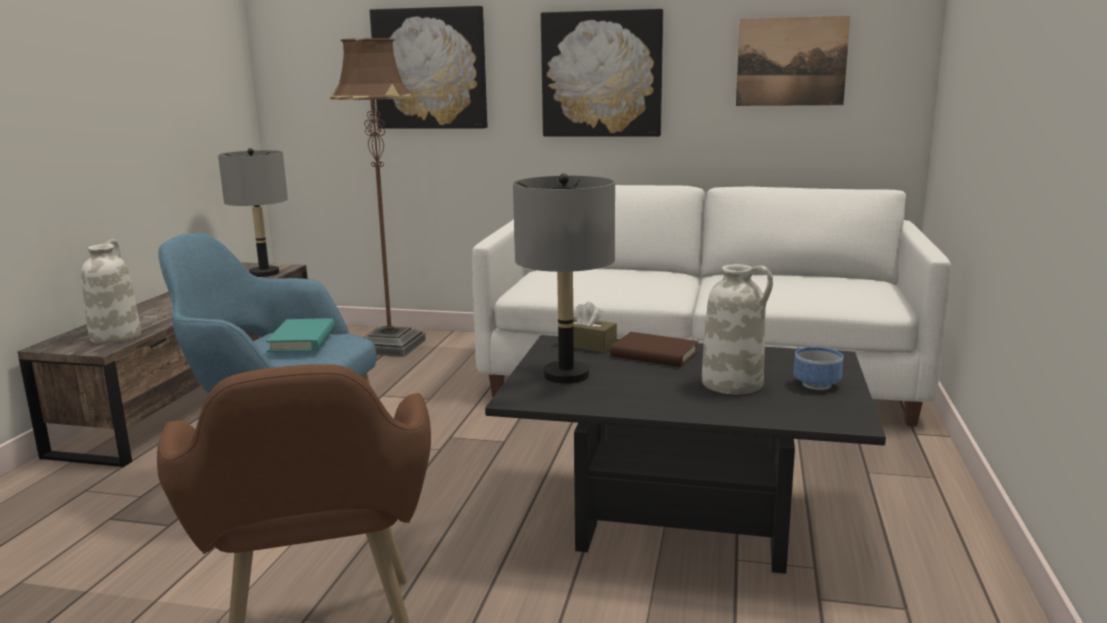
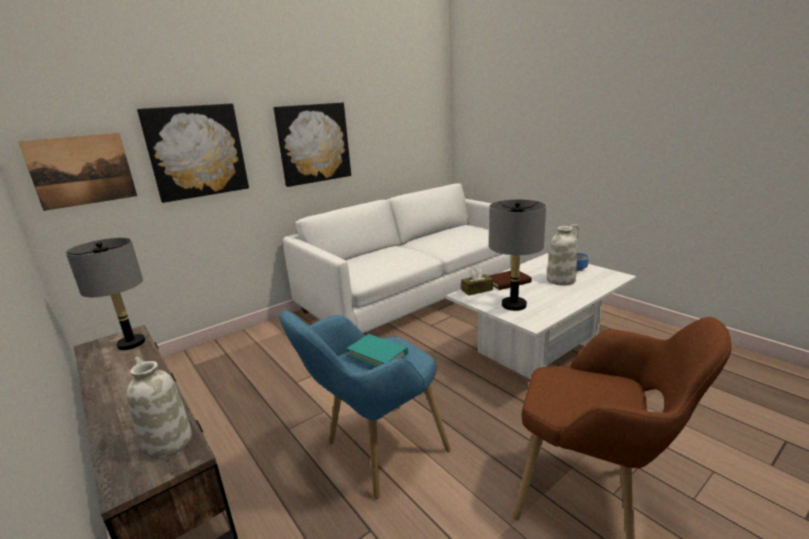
camera: 50 degrees left, 5 degrees up
(390, 346) = (226, 356): brown floor lamp -> none
(680, 521) = (538, 351): black coffee table -> white coffee table
(791, 62) = (401, 128): picture -> picture (82, 170)

